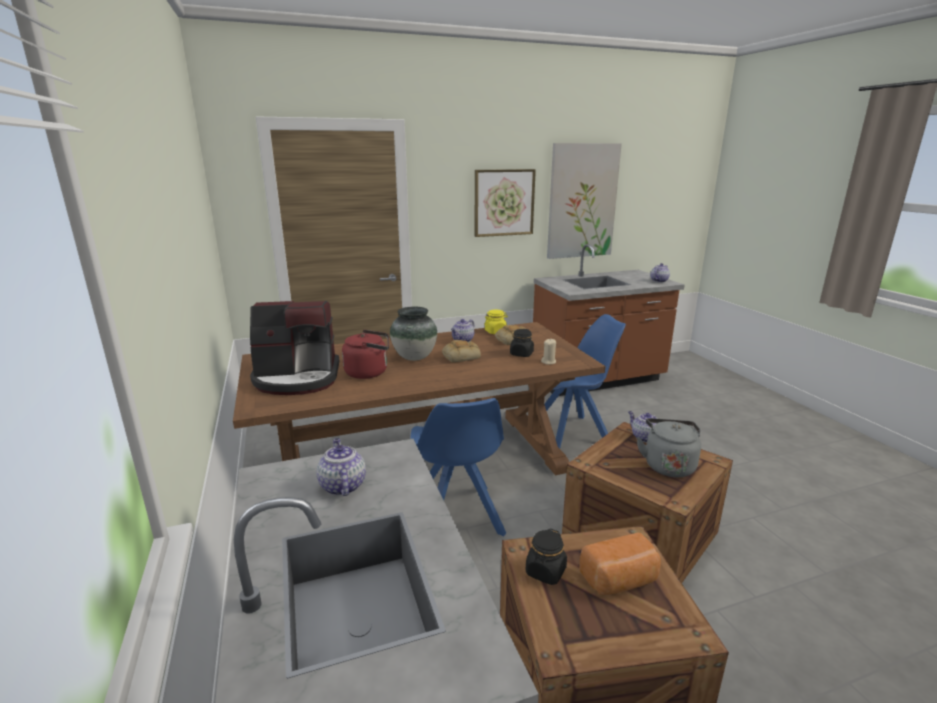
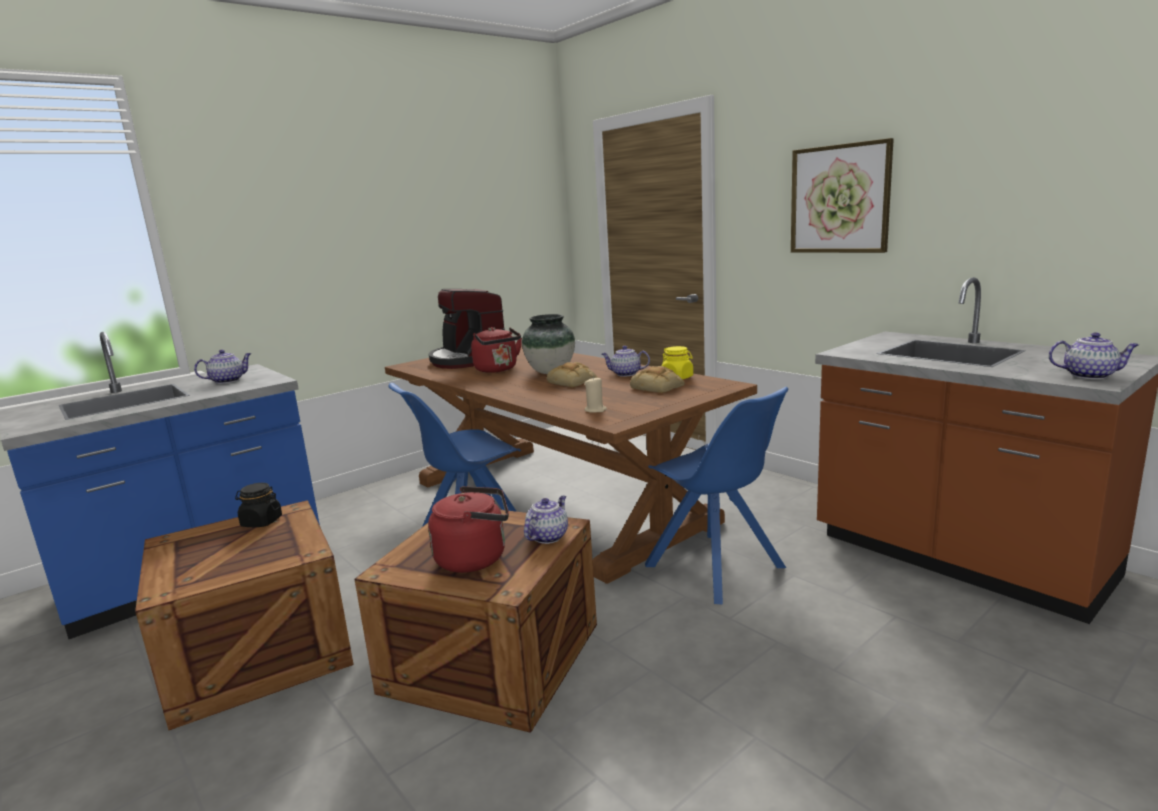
camera: 70 degrees right, 5 degrees down
(521, 354) = (609, 397): black jar -> none
(582, 201) = (1000, 192): picture -> none
(620, 580) = (243, 553): bread -> none
(668, 465) = (475, 558): grey kettle -> red kettle

